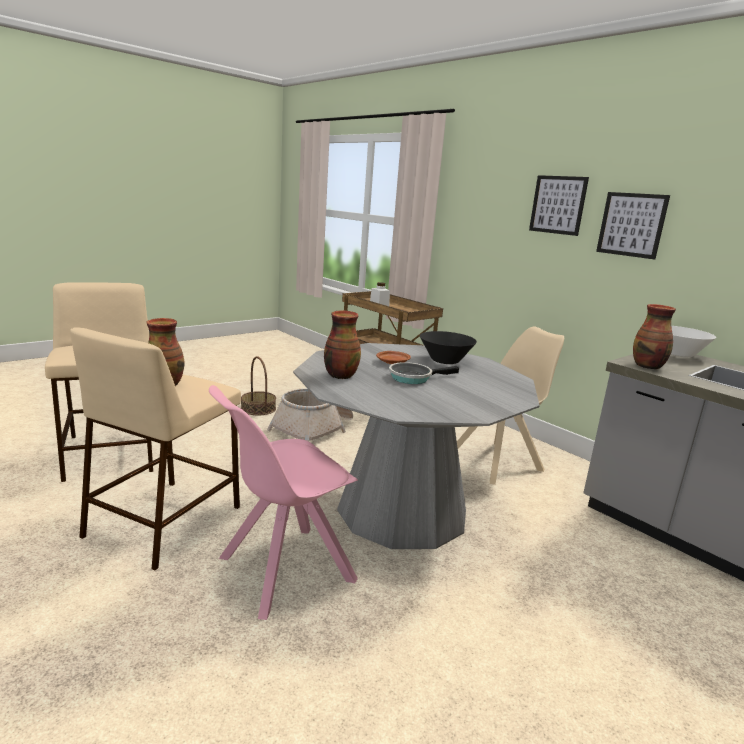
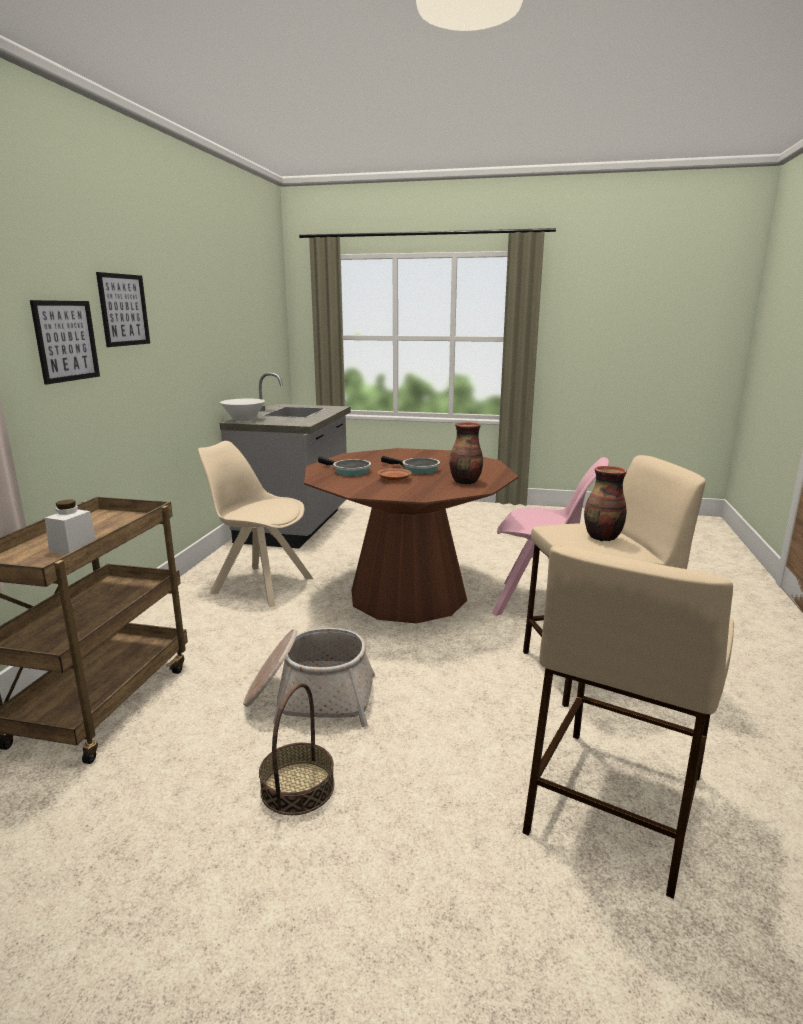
camera: 125 degrees left, 0 degrees up
(402, 510) = (408, 595): grey dining table -> brown dining table
(445, 361) = (349, 471): black bowl -> frying pan
(631, 225) = (177, 324): picture -> picture (66, 341)
(648, 366) = (303, 421): vase -> none

